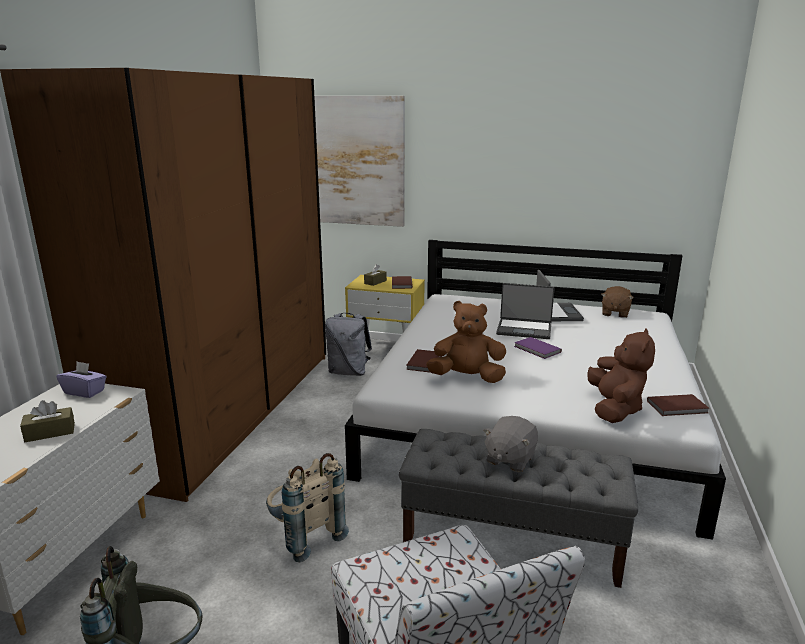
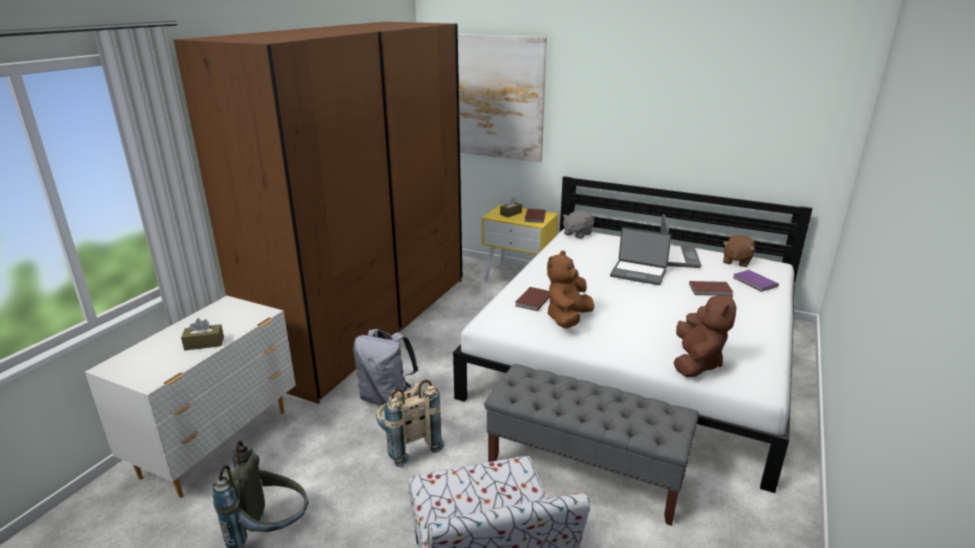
camera: 10 degrees right, 5 degrees up
(85, 392) = (236, 309): purple tissue box -> none
(349, 372) = (479, 296): grey backpack -> grey backpack (386, 398)
(467, 378) = (568, 319): brown plush toy -> brown plush toy turned 75 degrees counterclockwise
(509, 459) = (584, 401): grey plush toy -> grey plush toy (577, 234)
(537, 350) = (643, 295): purple book -> purple book (754, 282)
(678, 407) = (759, 367): brown book -> brown book (711, 290)

